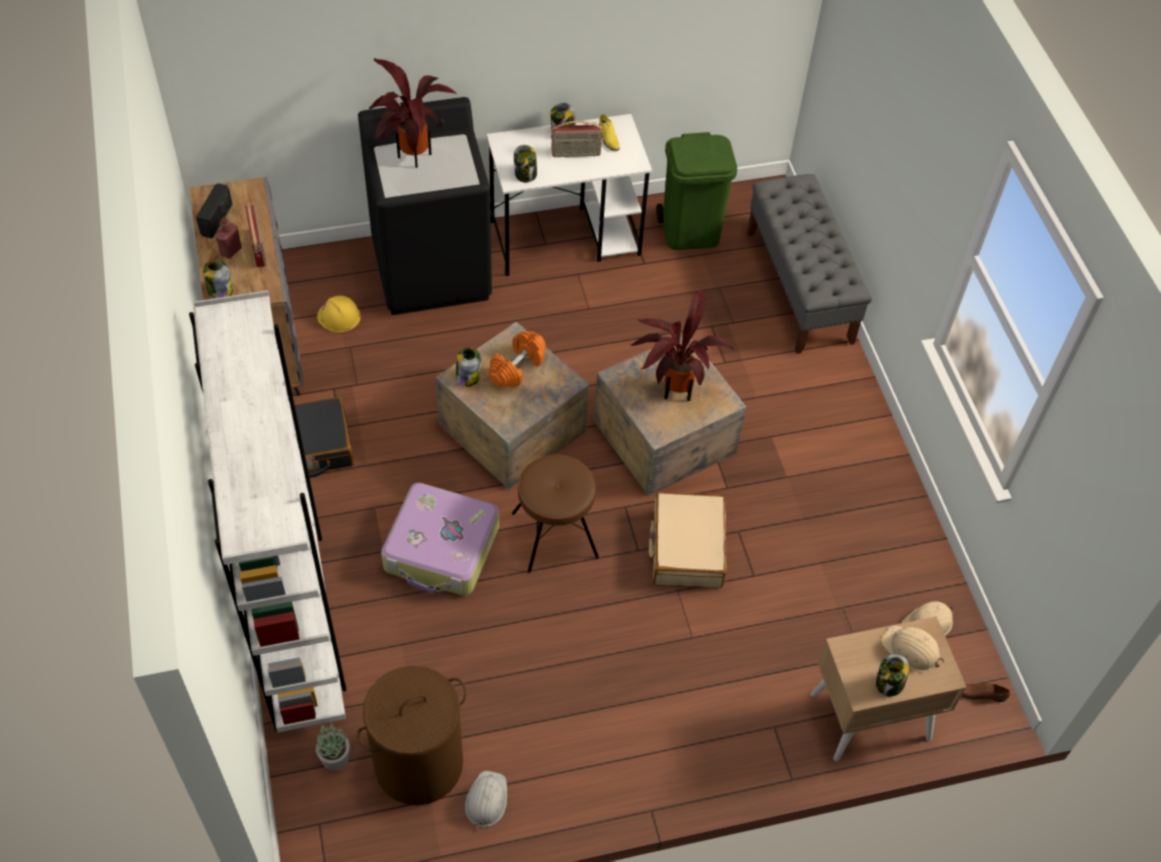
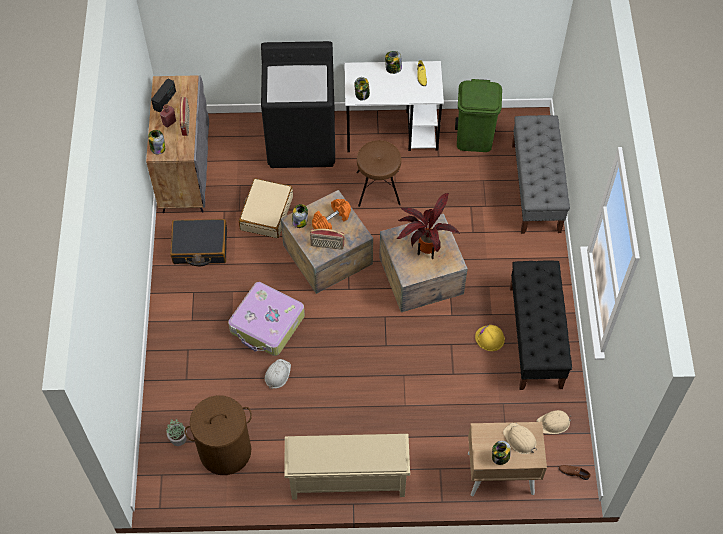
camera: 15 degrees right, 5 degrees up
(296, 618) = (173, 352): white bookcase -> none
(338, 316) = (237, 164): yellow hard hat -> yellow hard hat (489, 338)
(411, 157) = (289, 76): potted plant -> none
(486, 800) = (259, 479): white hard hat -> white hard hat (277, 374)
(554, 535) = (337, 327): brown stool -> brown stool (378, 188)
(576, 154) = (397, 84): radio -> radio (327, 245)
(631, 774) = (346, 480): none -> beige shoe rack
(686, 548) = (416, 349): beige suitcase -> beige suitcase (266, 213)
(862, 500) = (535, 337): none -> black bench

